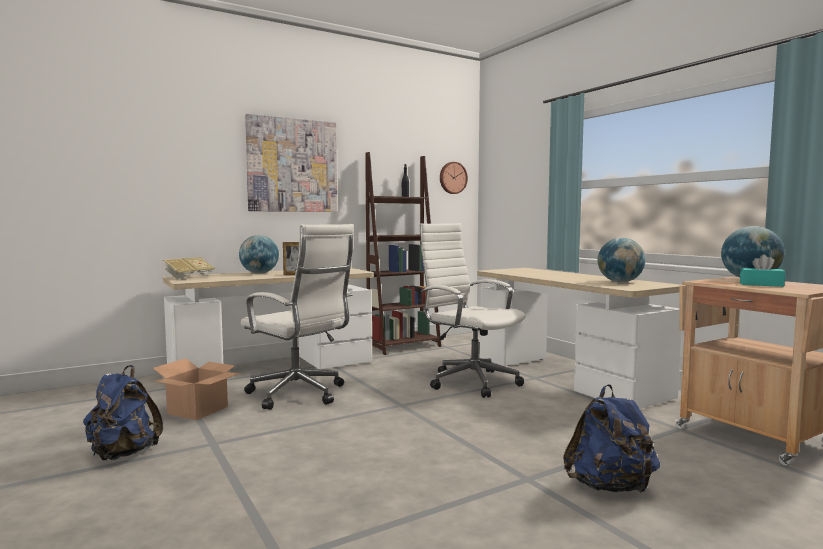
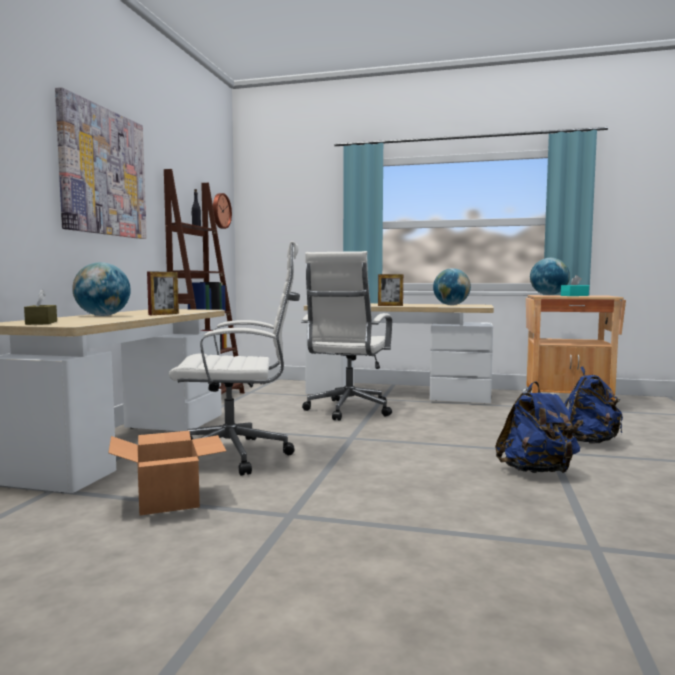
camera: 45 degrees left, 0 degrees up
(122, 454) = (224, 562): blue backpack -> blue backpack (536, 471)
(189, 278) = (41, 323): book -> brown tissue box
(470, 381) = (347, 411): white office chair -> white office chair turned 75 degrees counterclockwise
(544, 277) = (390, 305): none -> picture frame

